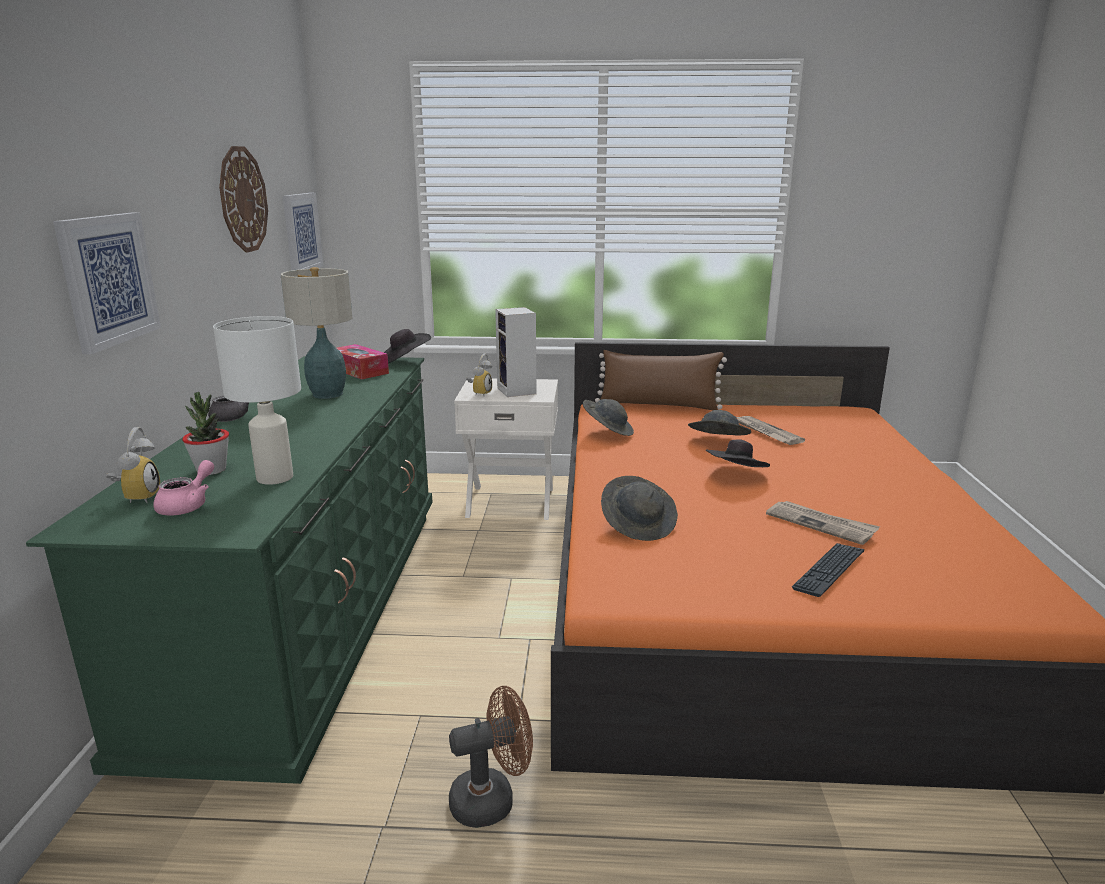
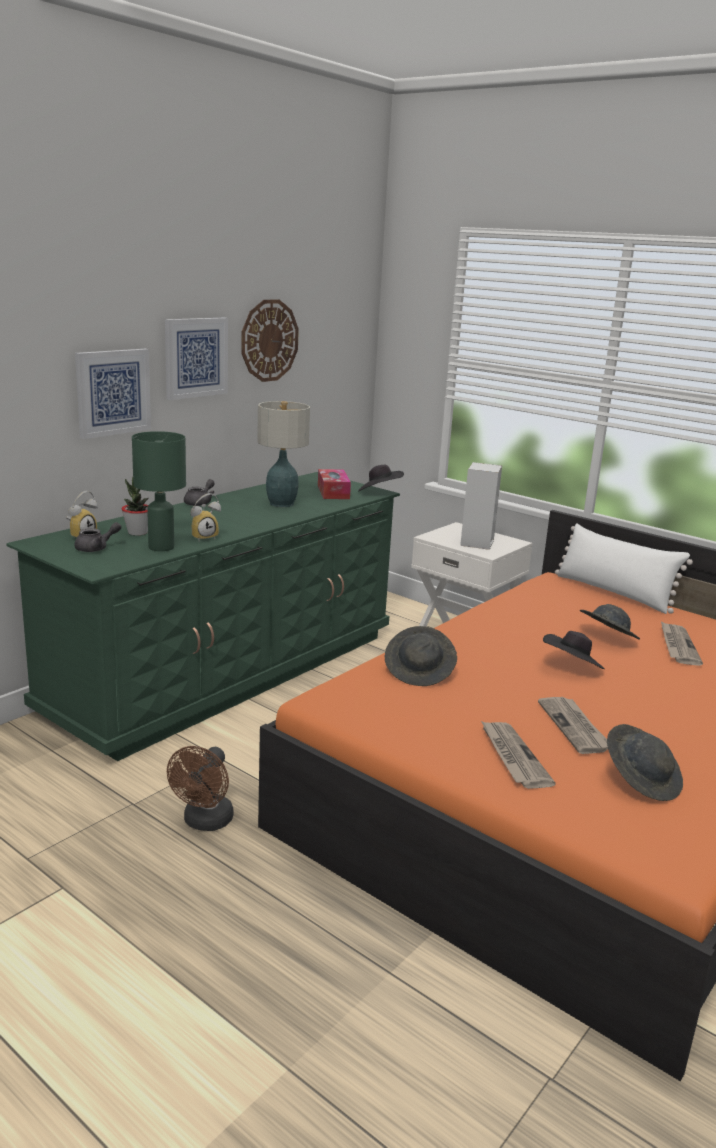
camera: 35 degrees right, 0 degrees up
(188, 505) = (96, 548): pink teapot -> grey teapot
(274, 478) = (160, 547): white table lamp -> green table lamp
(301, 232) = (342, 368): picture -> picture (195, 357)
(479, 393) = (443, 537): alarm clock -> alarm clock (204, 537)
(492, 799) = (205, 822): brown fan -> brown fan turned 90 degrees clockwise
(608, 431) = (519, 599): grey hat -> grey hat (641, 780)
(658, 405) = (614, 592): brown pillow -> white pillow
(829, 570) = (513, 756): keyboard -> newspaper

